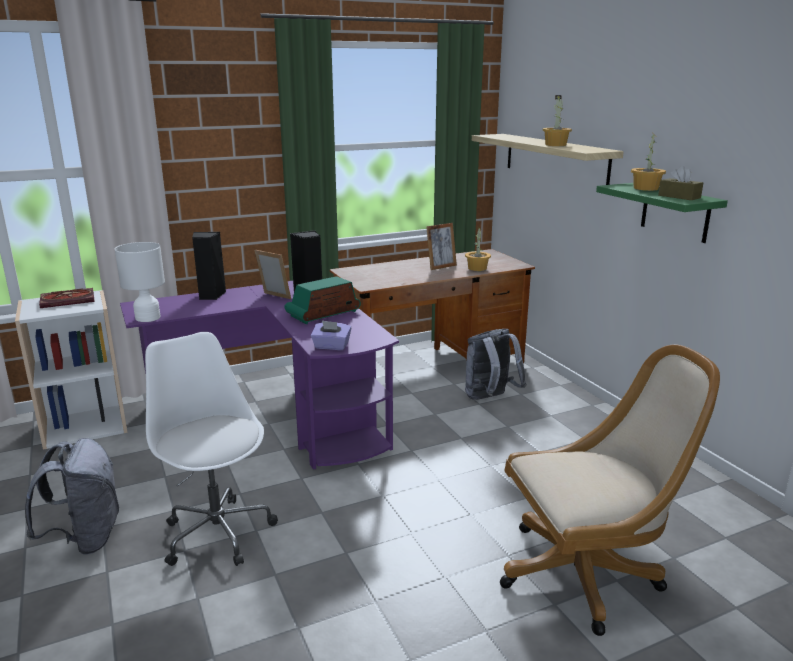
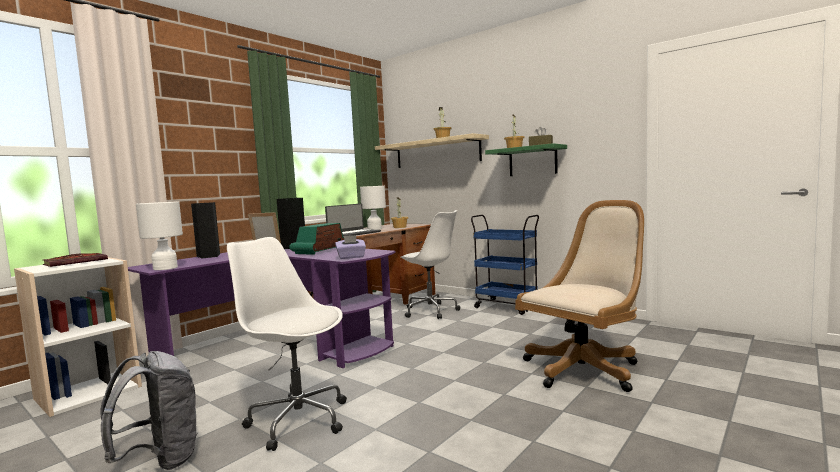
camera: 25 degrees left, 15 degrees down
(400, 277) = (353, 233): none -> laptop
(441, 266) = (374, 229): picture frame -> white table lamp
(490, 398) = (432, 311): grey backpack -> white office chair
(597, 418) = (507, 307): none -> blue cart

